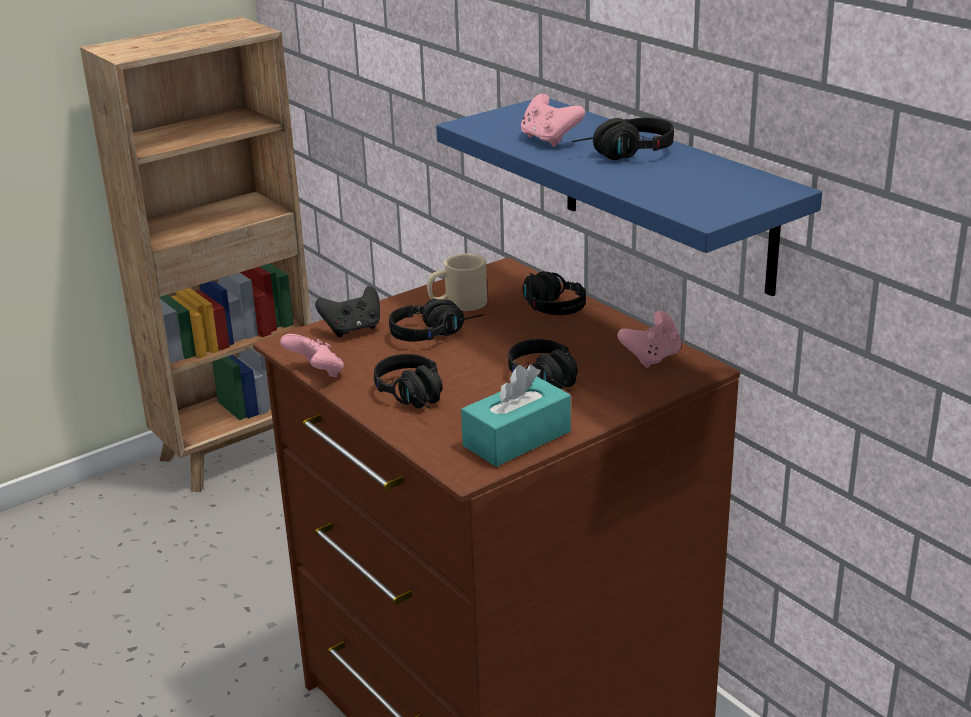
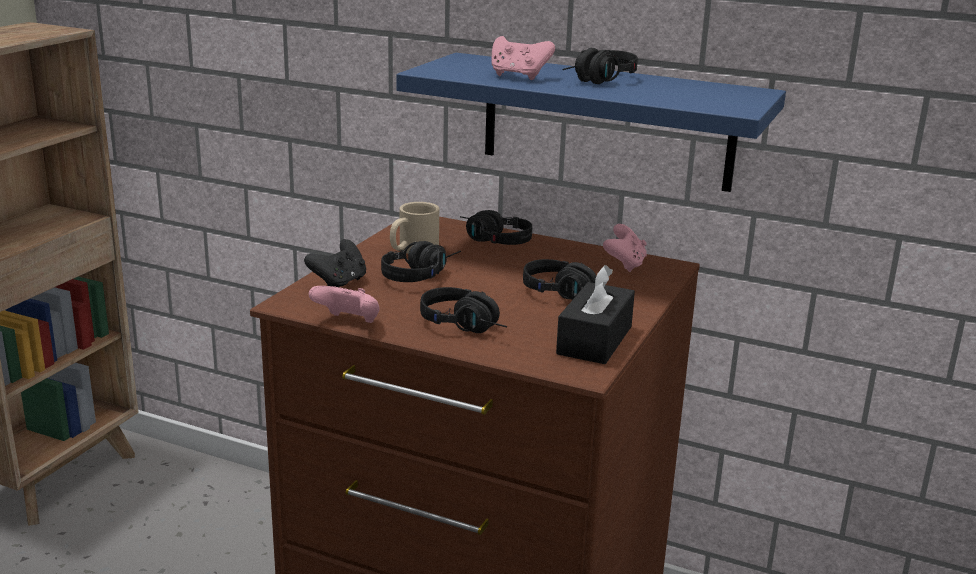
camera: 30 degrees left, 5 degrees down
(517, 439) = (594, 340): turquoise tissue box -> black tissue box

